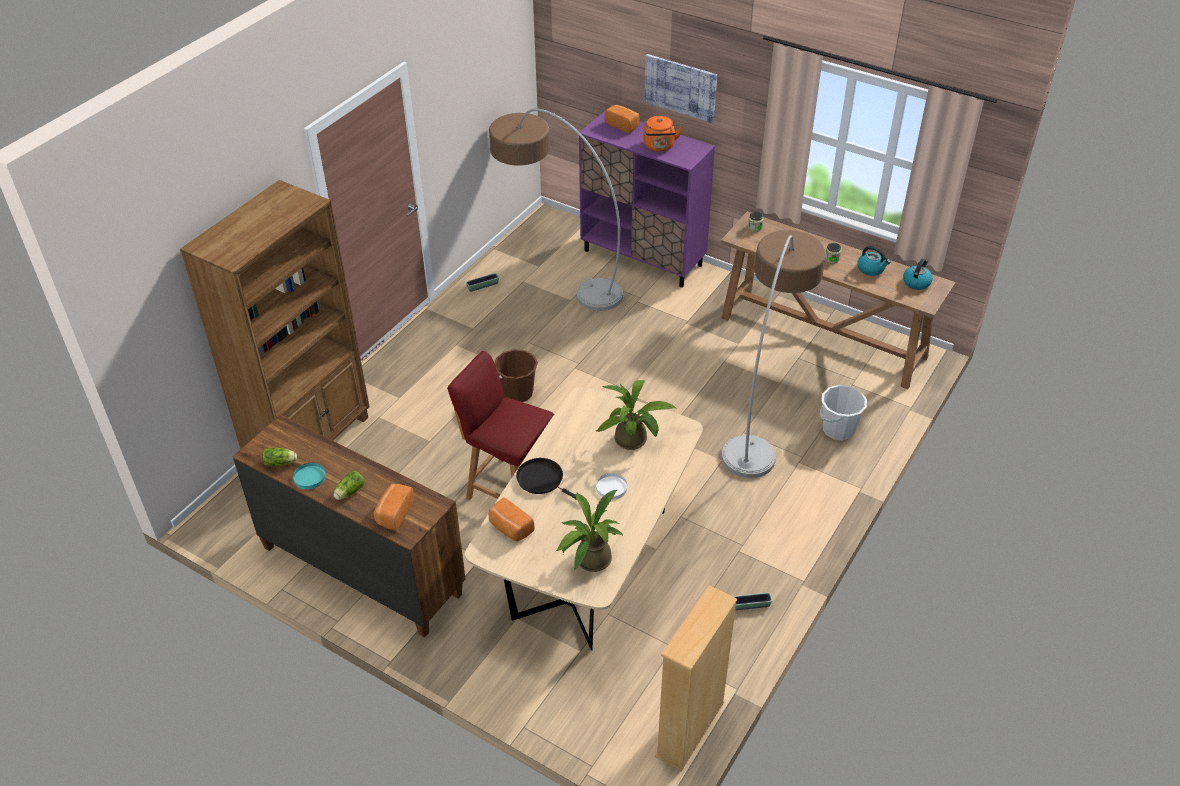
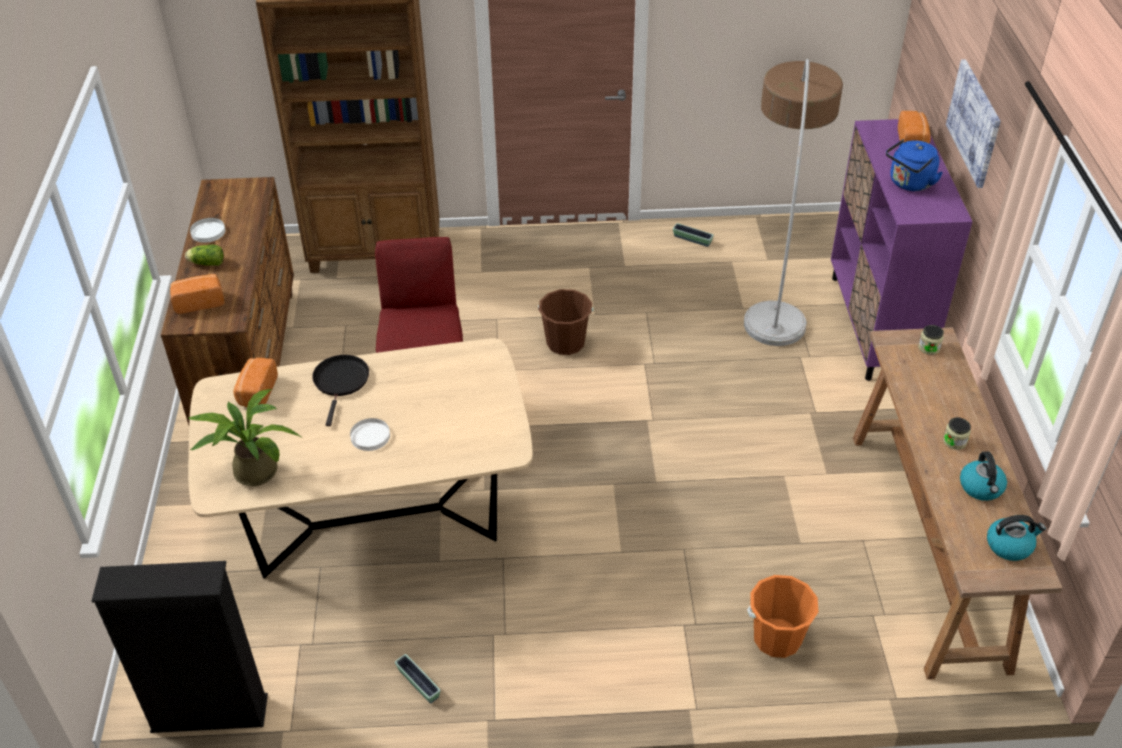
camera: 55 degrees right, 0 degrees up
(281, 463) = (213, 208): lettuce -> none
(309, 477) = (208, 232): turquoise plate -> white plate
(634, 441) = (456, 420): potted plant -> none
(659, 146) = (909, 183): orange kettle -> blue kettle
(690, 729) = (209, 714): beige bookcase -> black bookcase
(763, 408) = (741, 549): floor lamp -> none
(838, 429) = (777, 638): white bucket -> orange bucket

